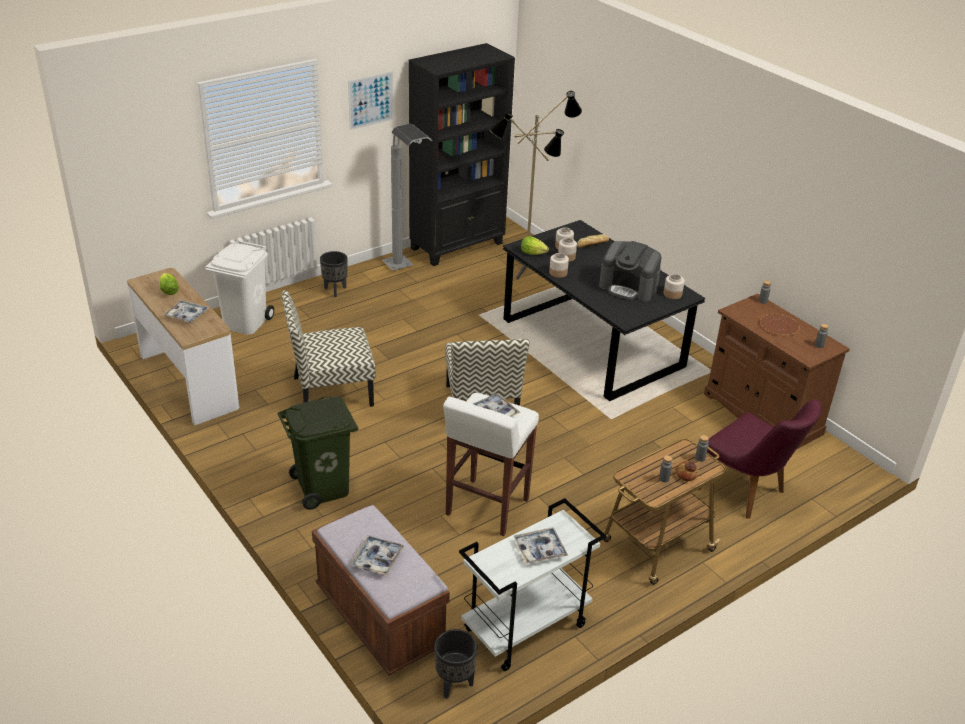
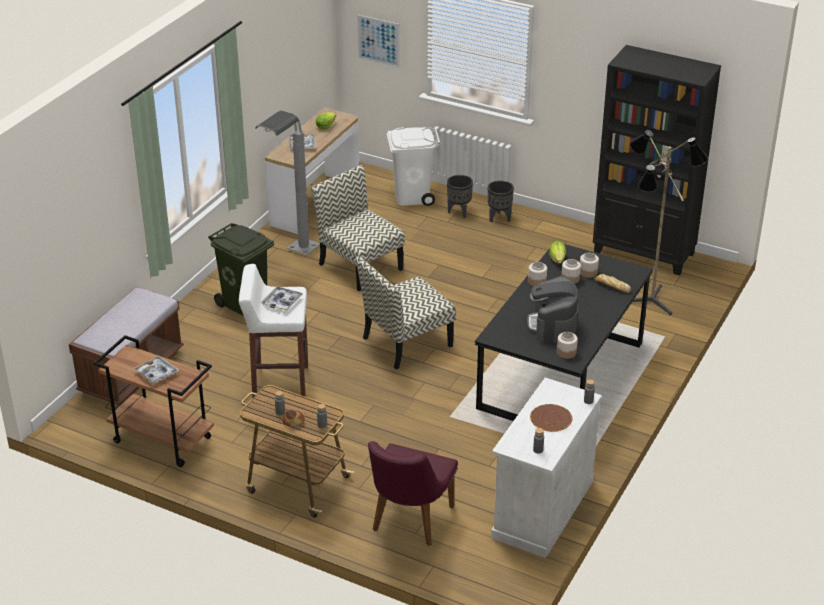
camera: 65 degrees right, 0 degrees up
(371, 100) = (583, 66): picture -> picture (378, 41)
(377, 559) = (120, 318): tray -> none
(406, 272) = (566, 241): grey floor lamp -> grey floor lamp (294, 257)
(454, 684) = (90, 423): black planter -> black planter (459, 212)
(525, 629) = (161, 440): white cart -> brown cart
(762, 414) = (542, 509): brown cabinet -> white cabinet

